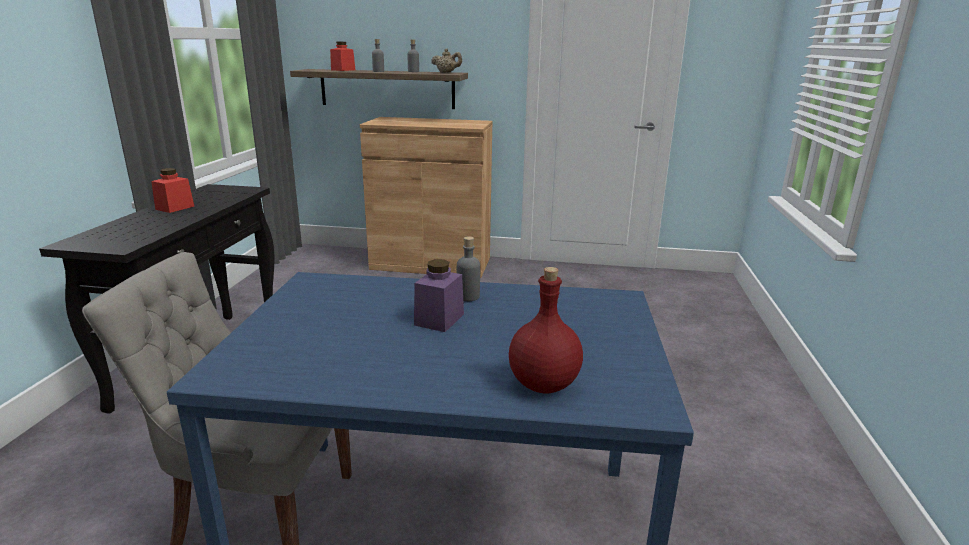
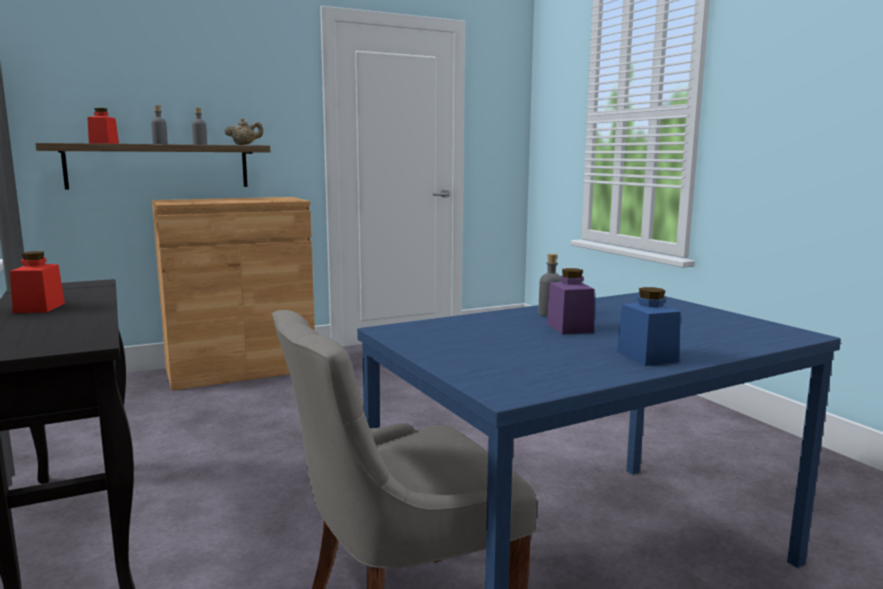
camera: 35 degrees left, 10 degrees down
(410, 378) = (647, 357): none -> blue jar
(545, 384) = (725, 339): red bottle -> none

